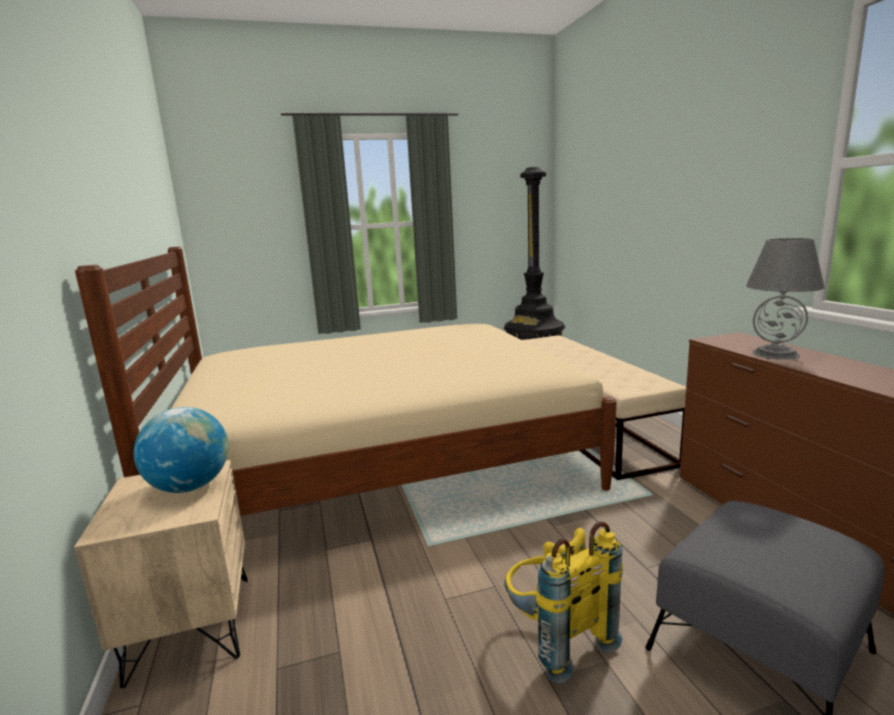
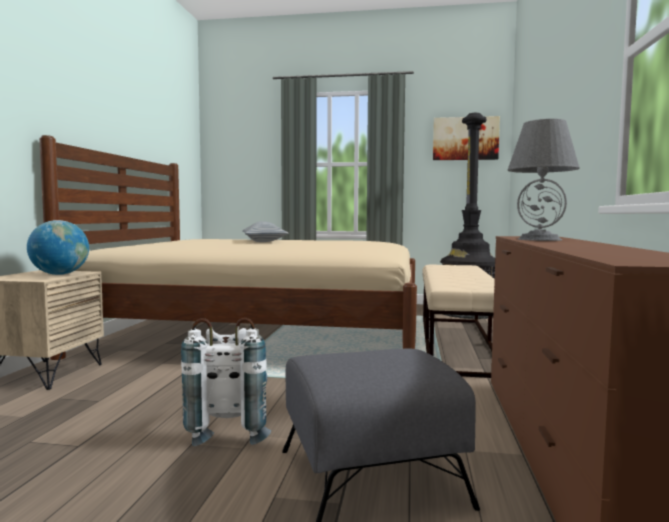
camera: 25 degrees right, 10 degrees down
(370, 354) = (263, 241): none -> pillow
(511, 191) = (465, 138): none -> picture
(555, 638) = (229, 430): yellow backpack -> white backpack

